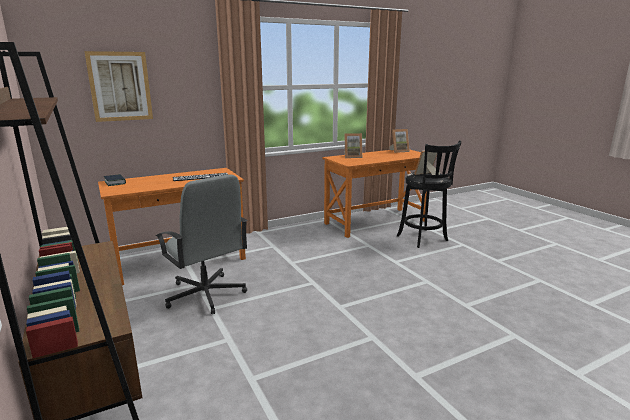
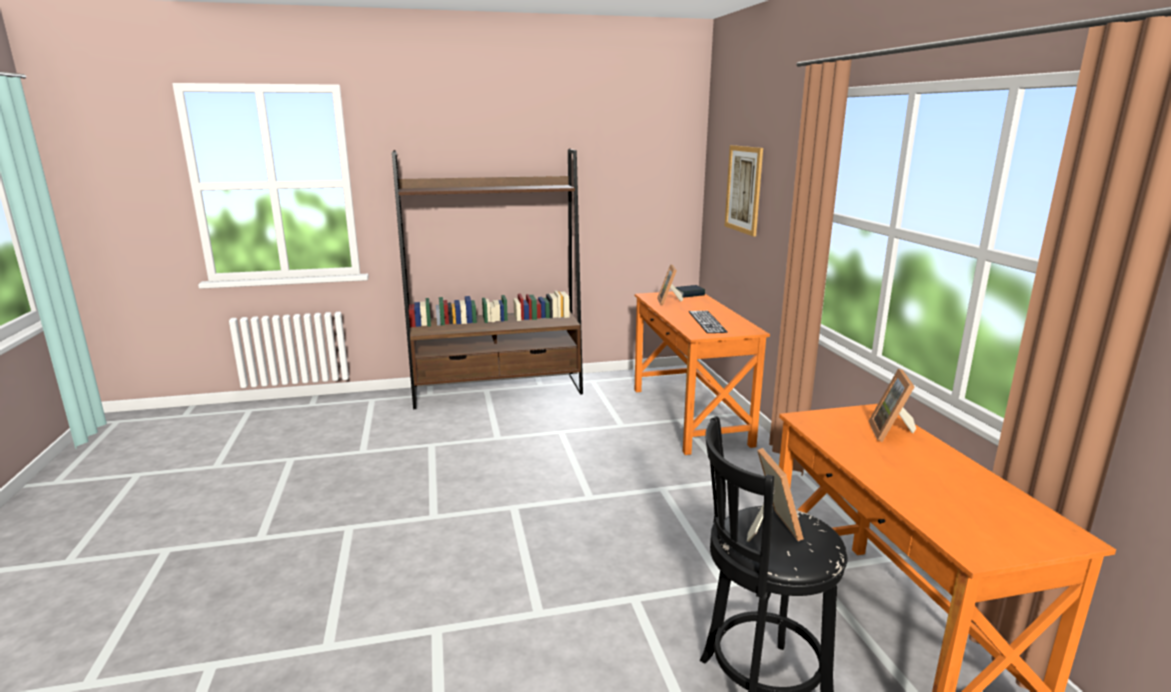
camera: 105 degrees right, 0 degrees up
(205, 295) = (592, 429): grey office chair -> none
(399, 151) = (1026, 519): picture frame -> picture frame (669, 302)

